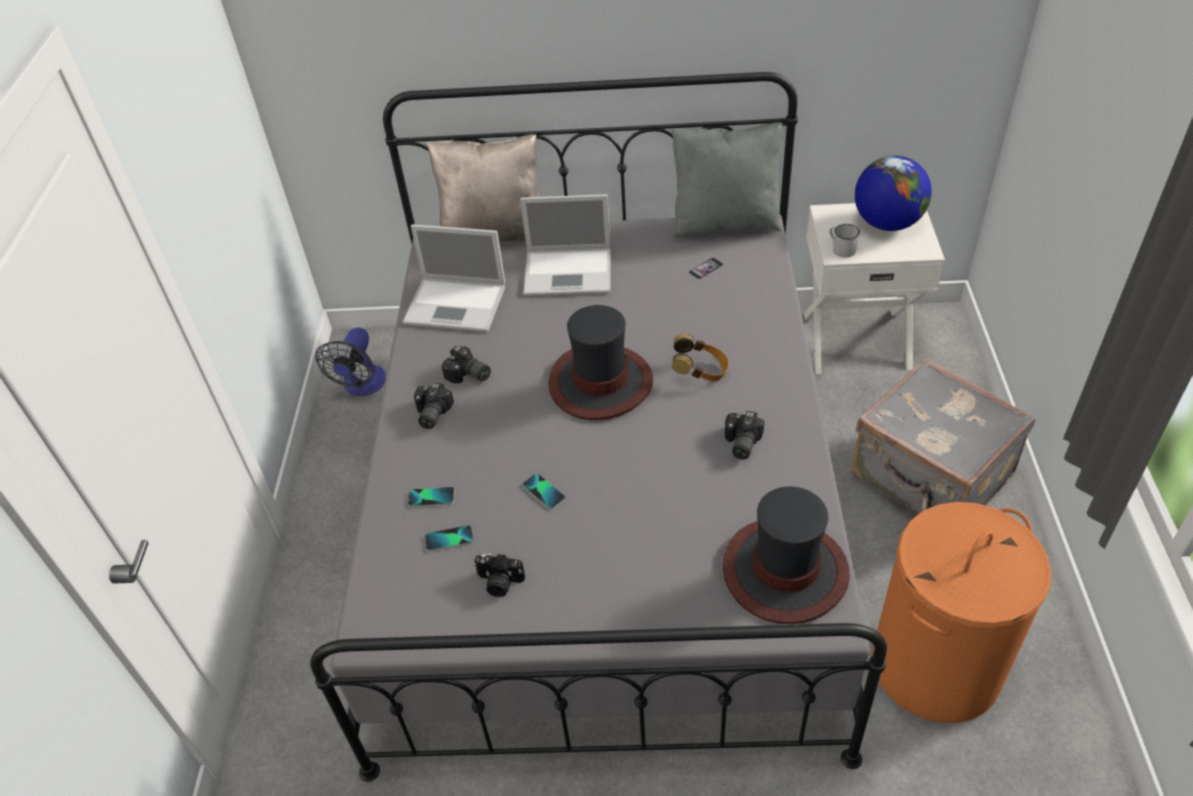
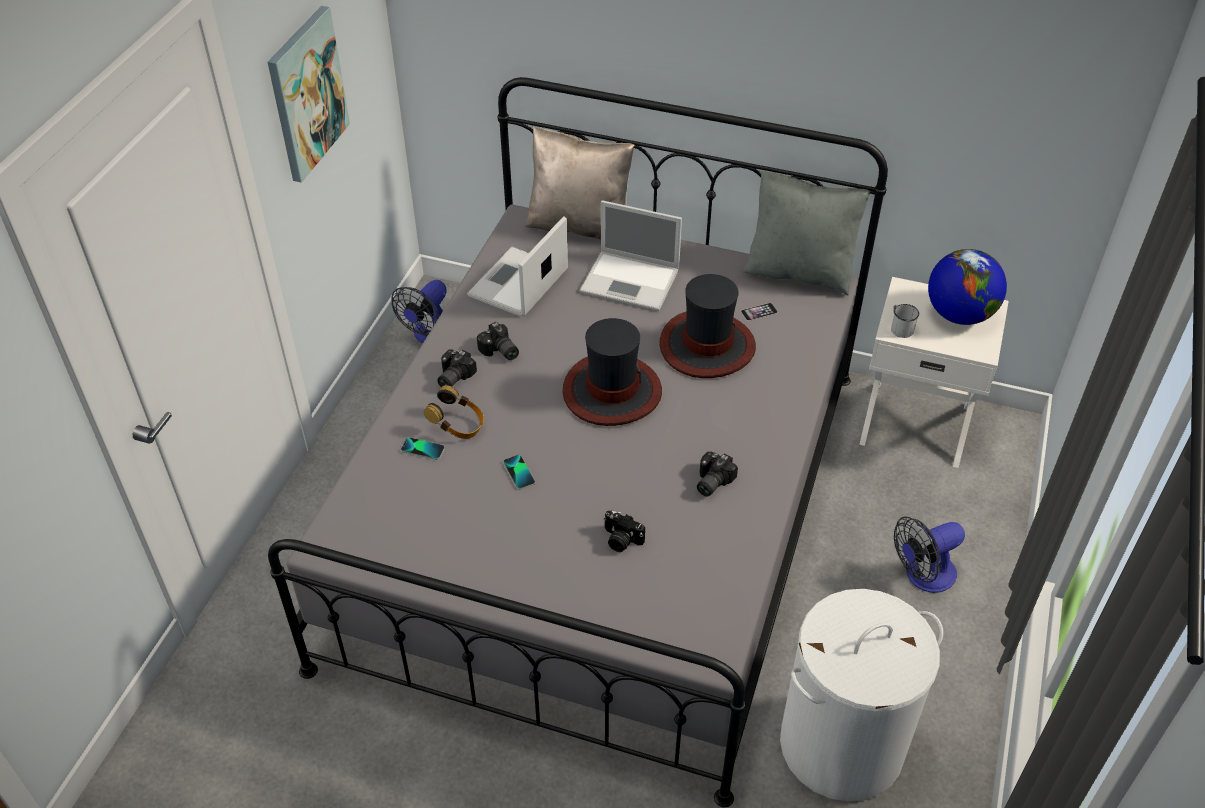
camera: 15 degrees right, 0 degrees up
(189, 151) = (306, 94): none -> picture
(449, 539) = (422, 488): phone -> none
(457, 304) = (517, 284): laptop -> laptop turned 90 degrees clockwise
(499, 583) = (448, 537): camera -> camera (621, 540)
(700, 372) = (706, 407): headphones -> headphones (458, 426)
(785, 571) = (694, 603): hat -> hat (707, 346)
(930, 478) = (922, 576): grey suitcase -> fan
(936, 666) = (841, 745): orange laundry basket -> white laundry basket

